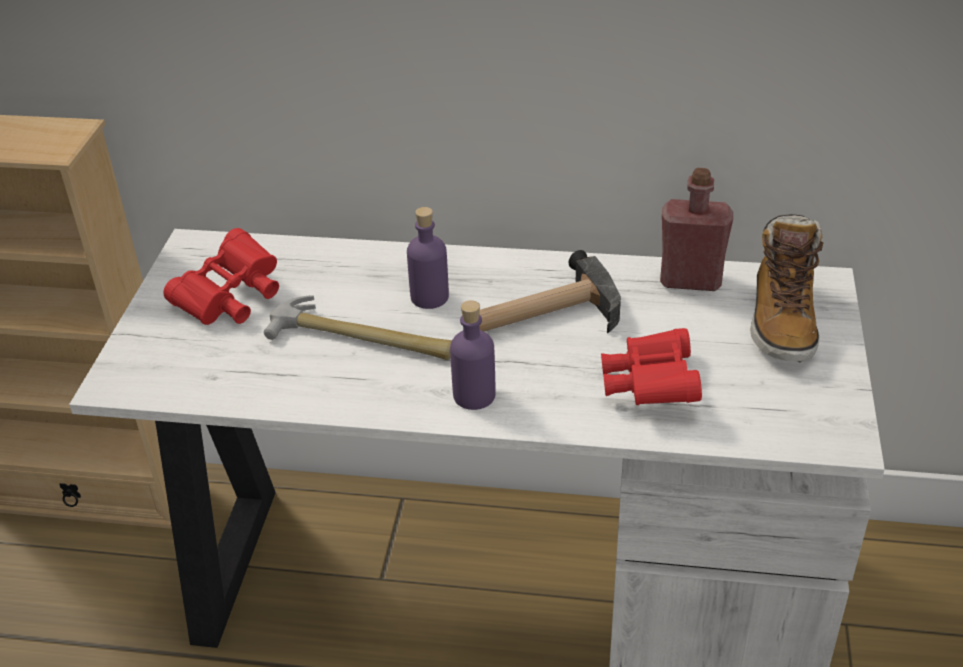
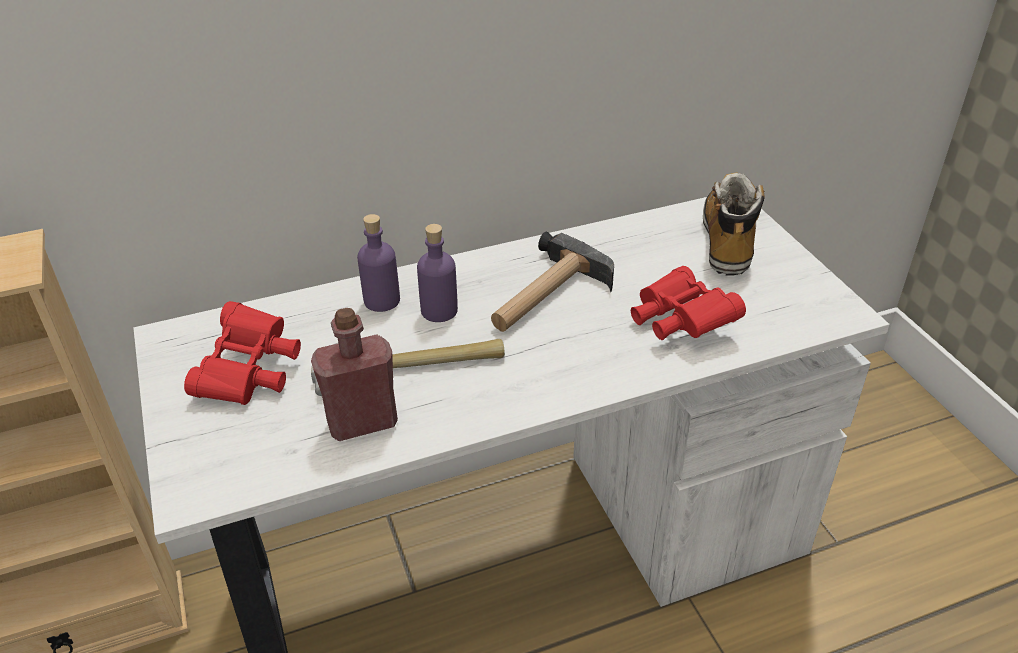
camera: 30 degrees left, 0 degrees up
(474, 395) = (549, 379): purple bottle -> purple bottle (382, 300)
(690, 280) = (637, 232): red bottle -> red bottle (362, 423)
(782, 320) = (728, 241): boot -> boot turned 150 degrees counterclockwise

